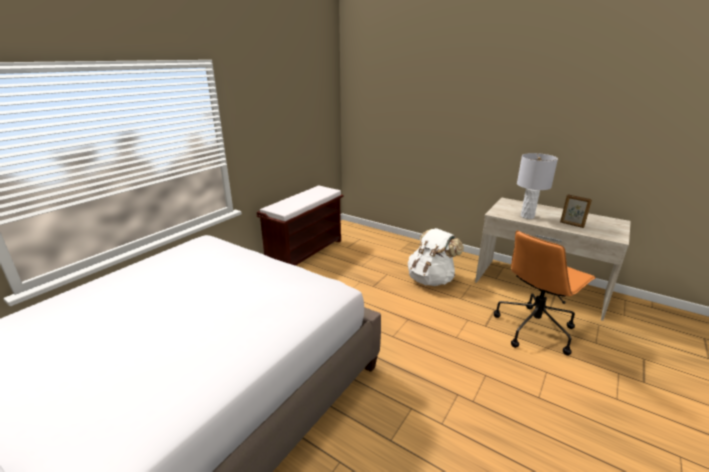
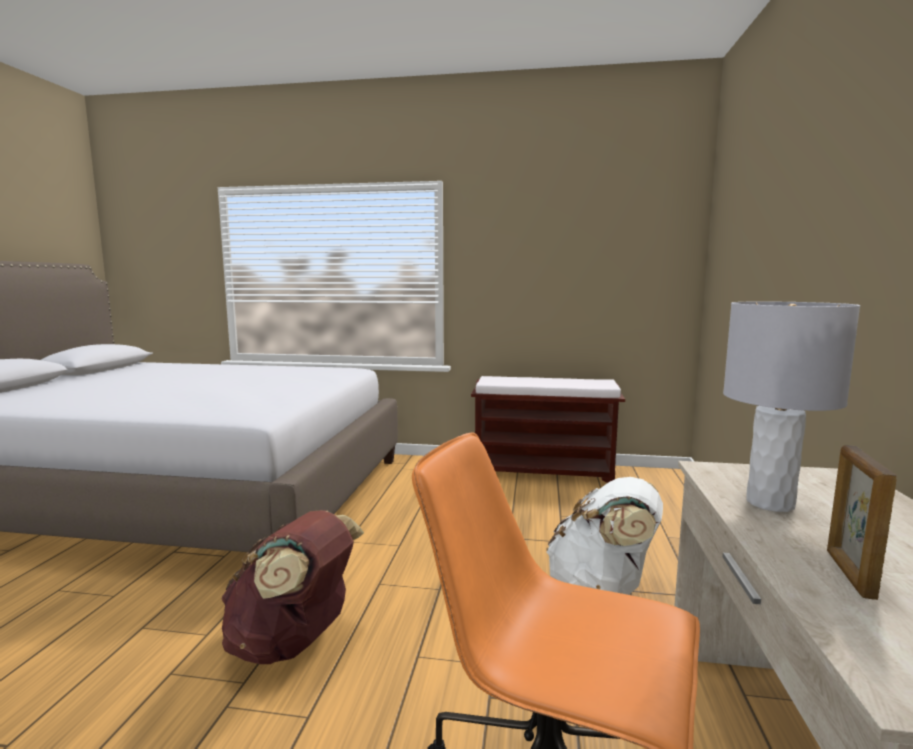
camera: 65 degrees right, 15 degrees down
(432, 374) = (294, 642): none -> brown backpack

